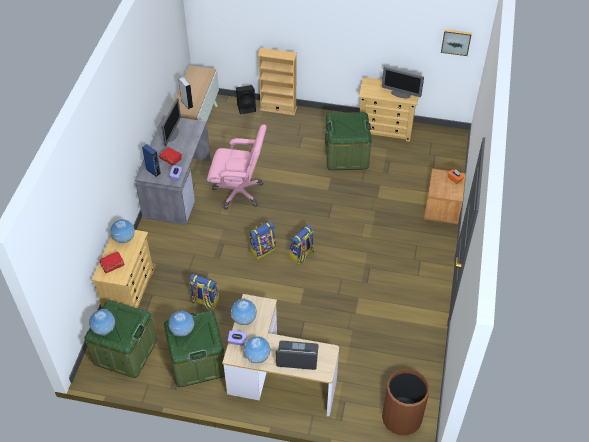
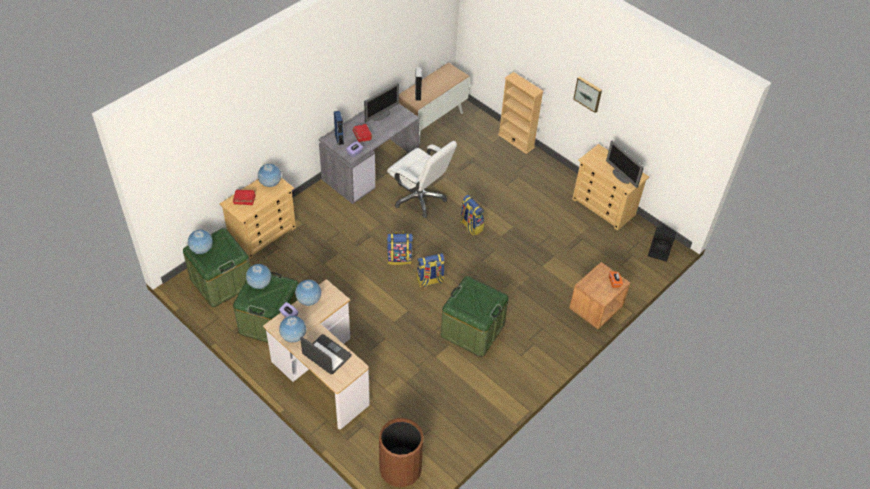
camera: 30 degrees right, 0 degrees up
(205, 301) = (316, 276): backpack -> backpack (470, 226)
(239, 192) = (420, 198): pink office chair -> white office chair
(247, 107) = (488, 126): black speaker -> black speaker (659, 252)
(346, 155) = (544, 213): green storage box -> green storage box (472, 330)
(456, 41) = (690, 145): picture -> picture (588, 93)

